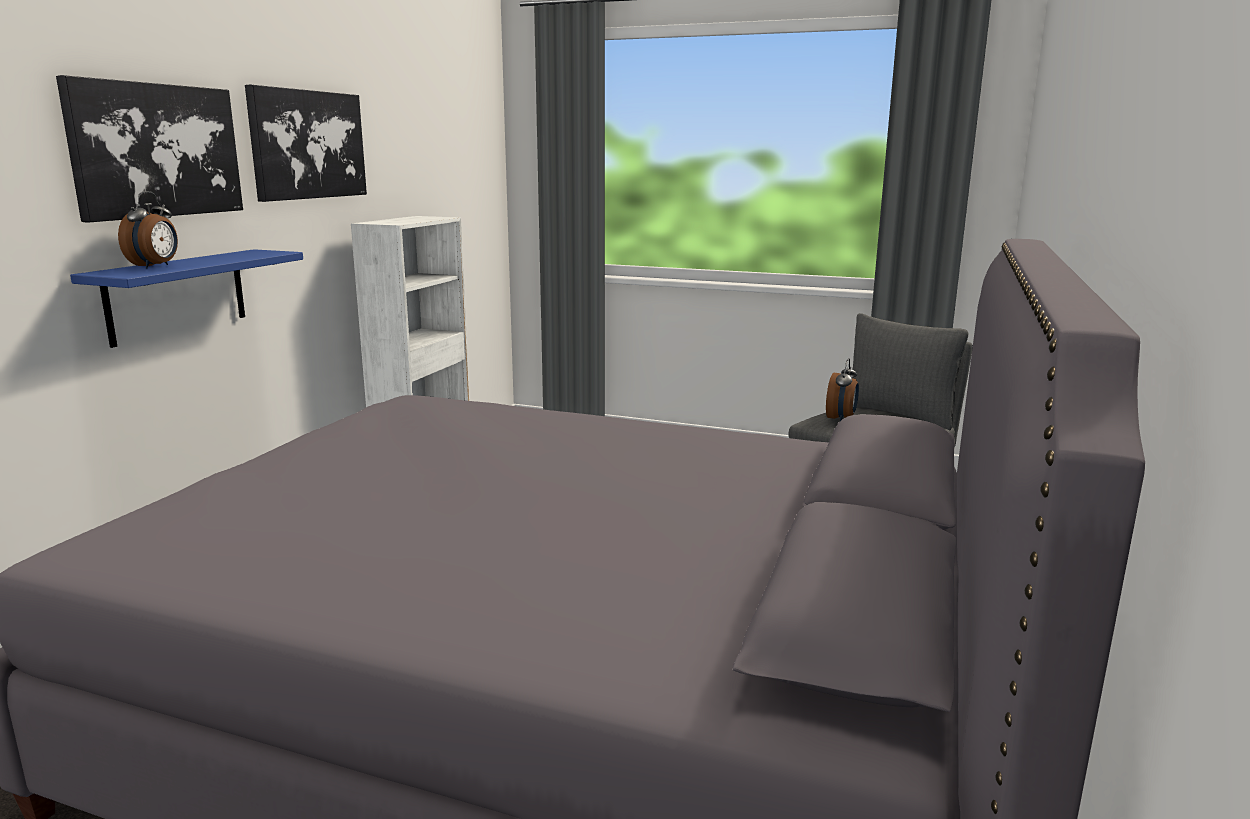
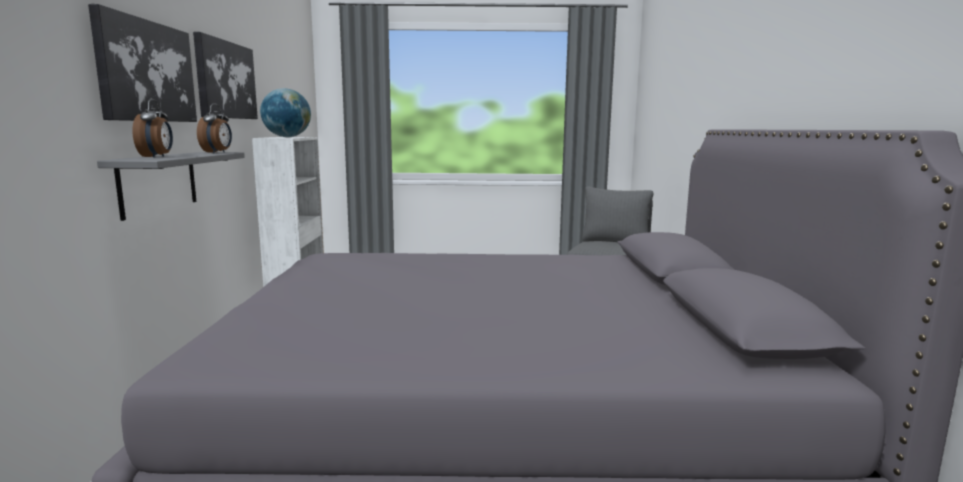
camera: 20 degrees left, 5 degrees down
(177, 296) = (158, 183): blue shelf -> grey shelf
(408, 220) = (287, 137): none -> globe
(841, 418) = (593, 246): alarm clock -> alarm clock (217, 152)

